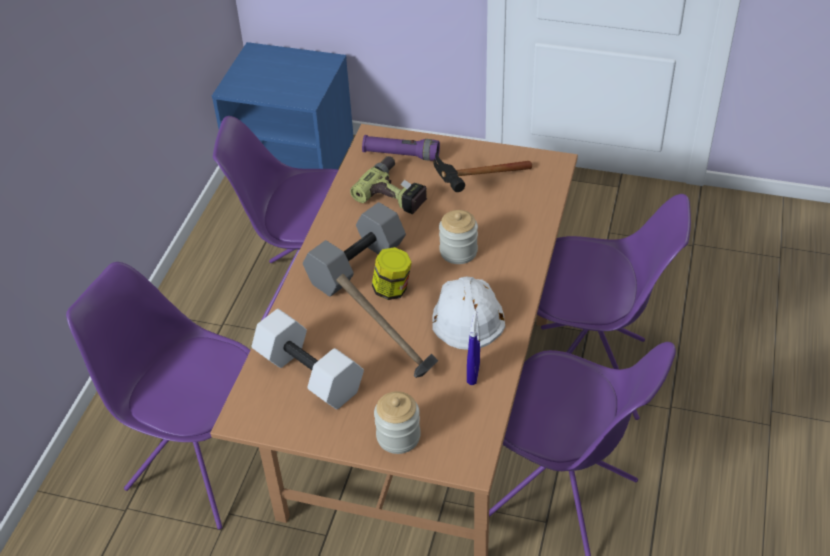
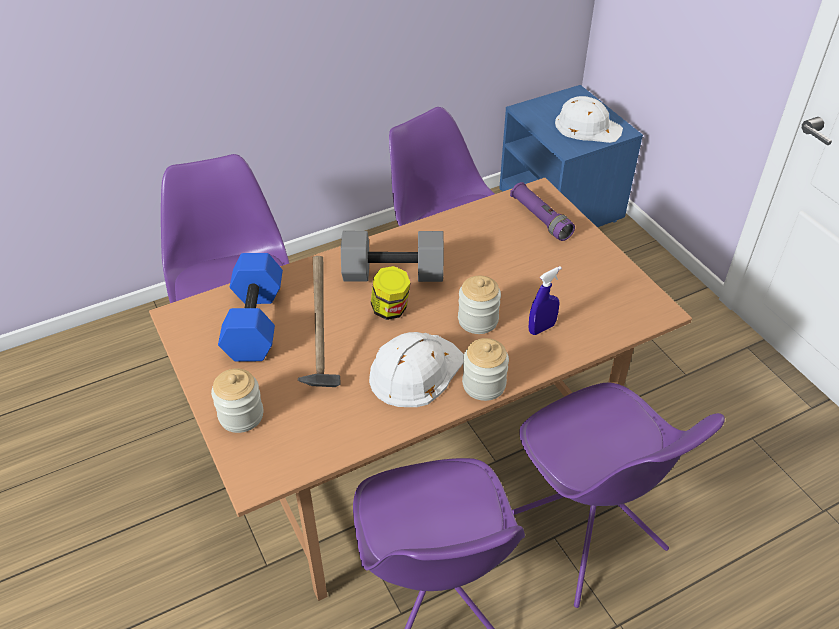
camera: 45 degrees right, 0 degrees up
(297, 73) = (587, 126): none -> white hard hat
(311, 373) = (256, 323): white dumbbell -> blue dumbbell
(396, 192) = (497, 243): power drill -> none
(473, 374) = (353, 418): blue spray bottle -> blue spray bottle (541, 328)
(474, 187) = (562, 281): hammer -> none
(520, 288) = (484, 384): none -> jar

